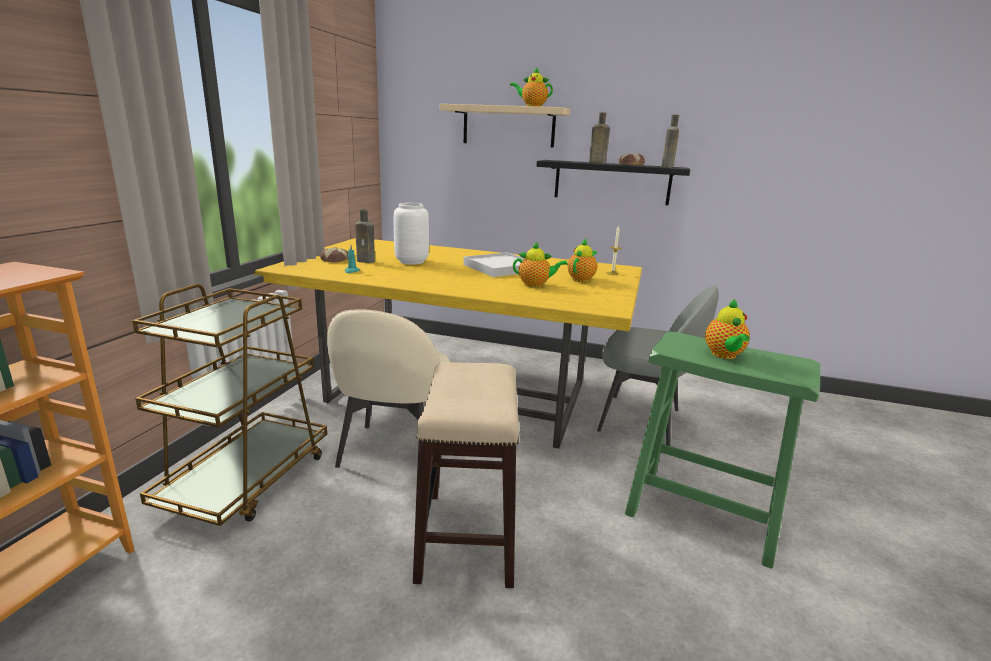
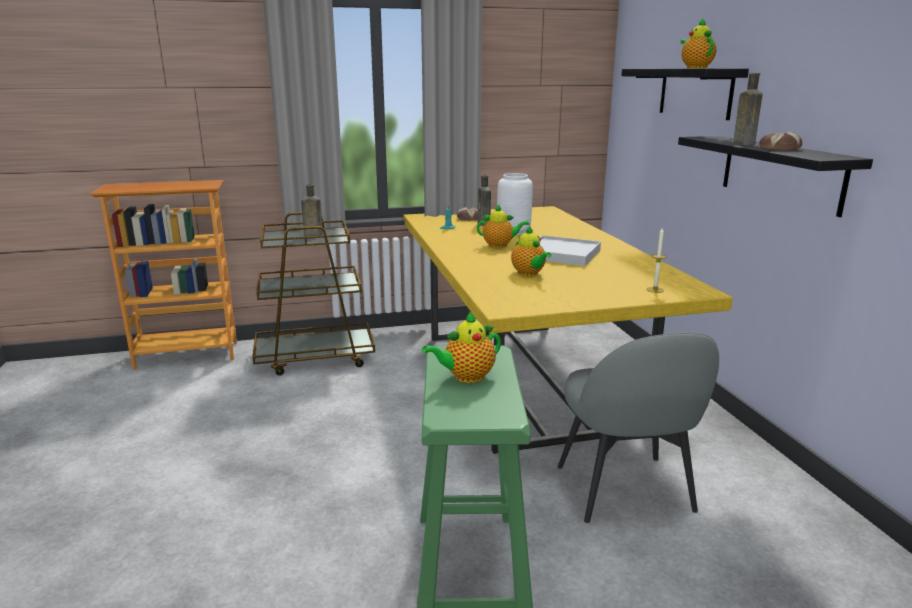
camera: 60 degrees right, 0 degrees up
(394, 453) = (396, 387): beige chair -> none
(467, 535) = (324, 449): stool -> none
(508, 126) = (695, 92): beige shelf -> black shelf
(581, 279) = (593, 283): teapot -> teapot (500, 245)
(667, 167) = (812, 155): brown bottle -> brown bottle (312, 235)

